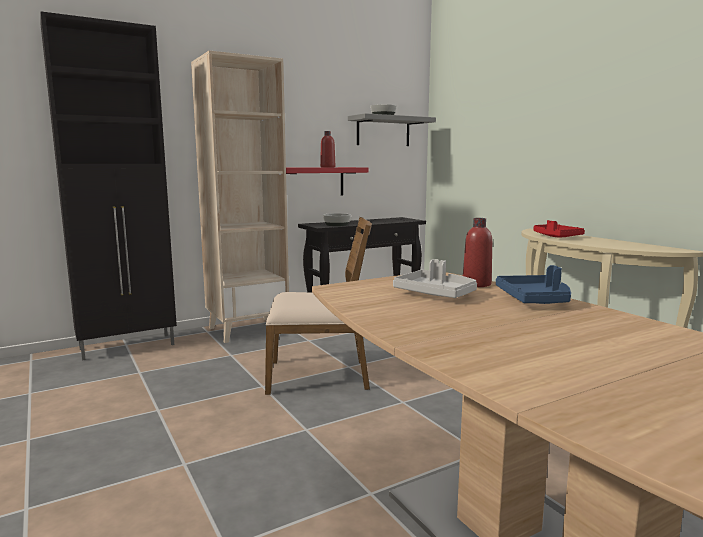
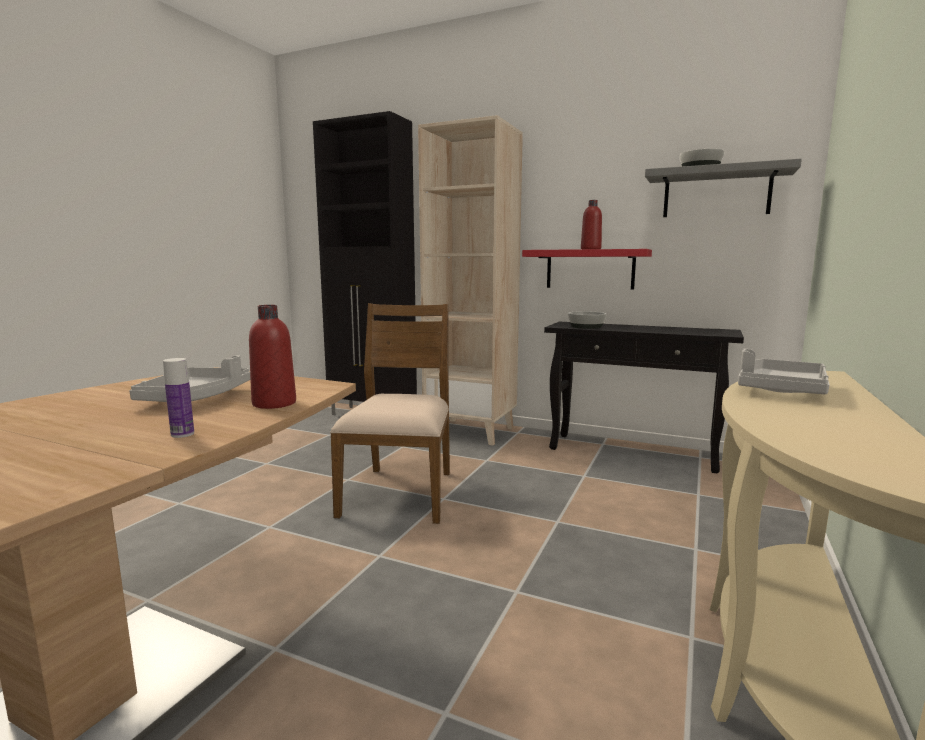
camera: 55 degrees right, 0 degrees up
(319, 375) = (400, 493): brown chair -> brown chair turned 135 degrees counterclockwise
(534, 300) = (182, 434): blue tray -> bottle
(555, 237) = (780, 389): red tray -> grey tray

